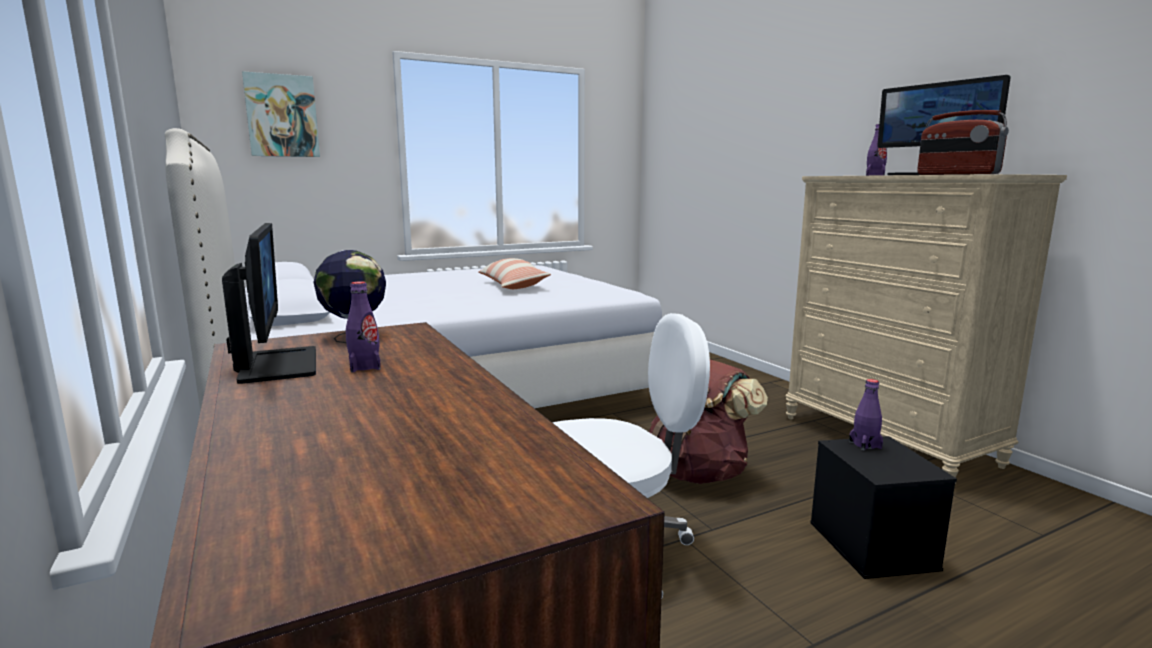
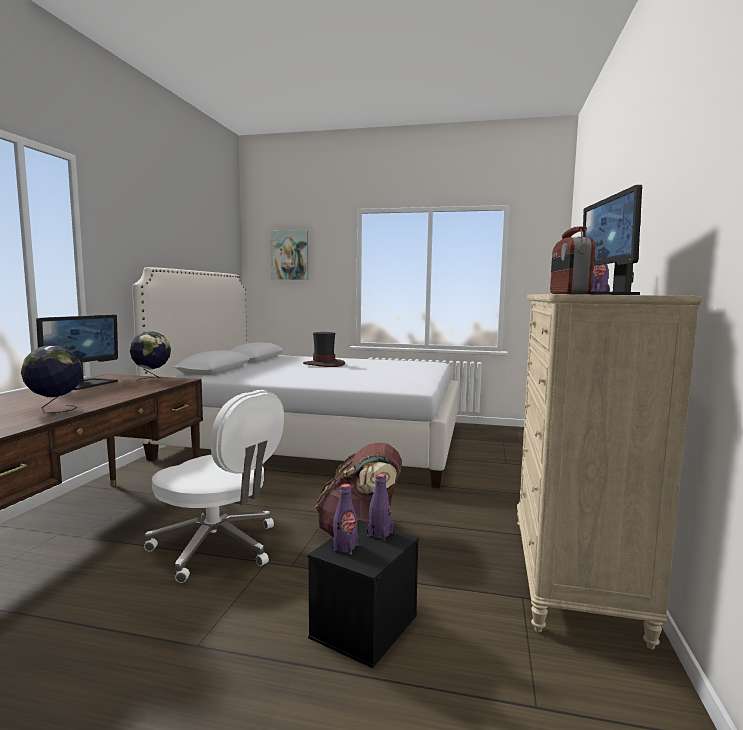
camera: 40 degrees right, 5 degrees down
(365, 367) = (100, 390): purple bottle -> purple bottle (345, 547)
(425, 283) = (324, 364): none -> hat
(460, 407) = (55, 410): none -> globe
(512, 285) = (365, 371): pillow -> none

